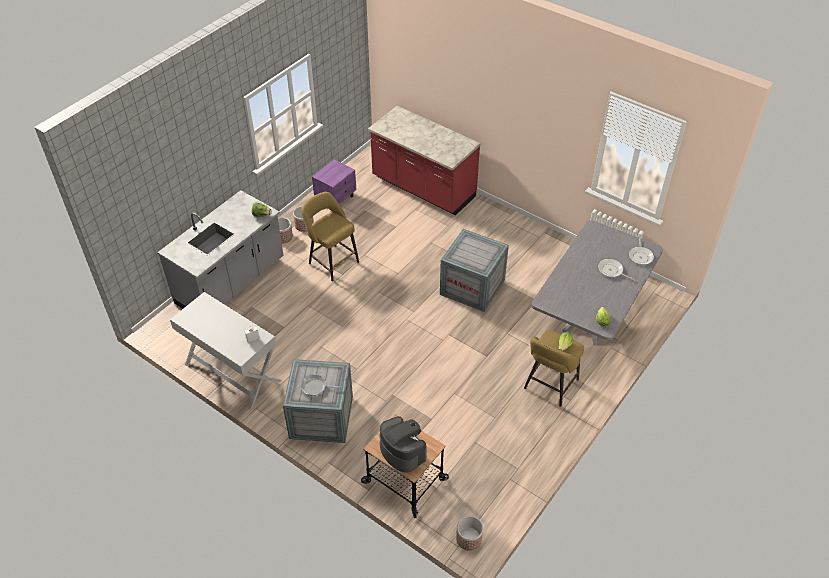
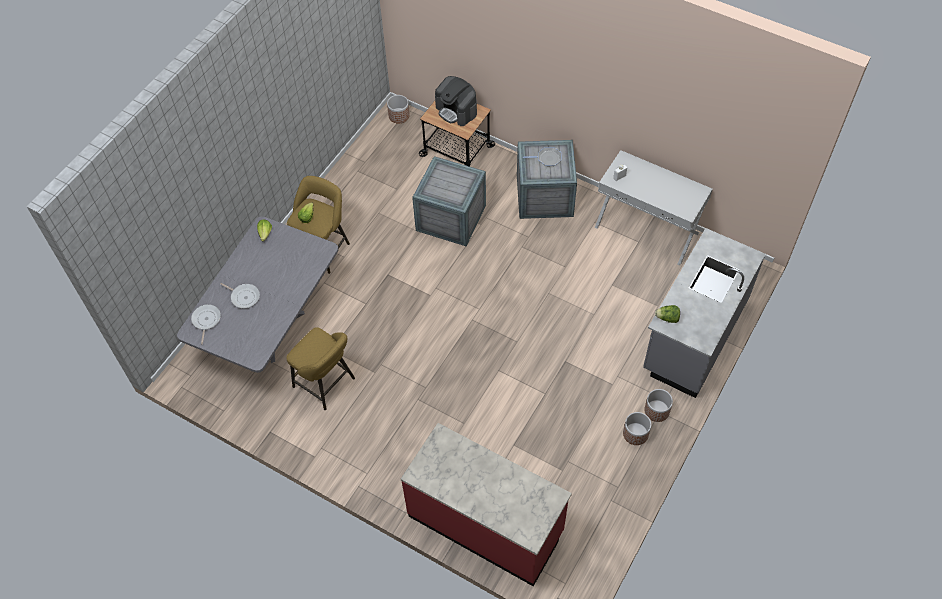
camera: 175 degrees right, 10 degrees up
(332, 261) = (583, 378): yellow stool -> yellow stool (326, 384)
(336, 199) = (606, 487): purple nightstand -> none
(473, 287) = (406, 359): crate -> crate (450, 217)

